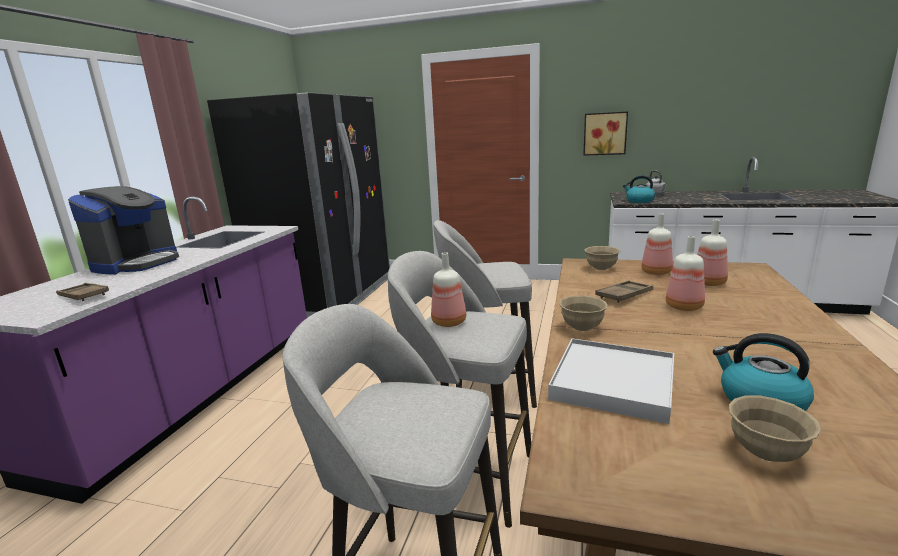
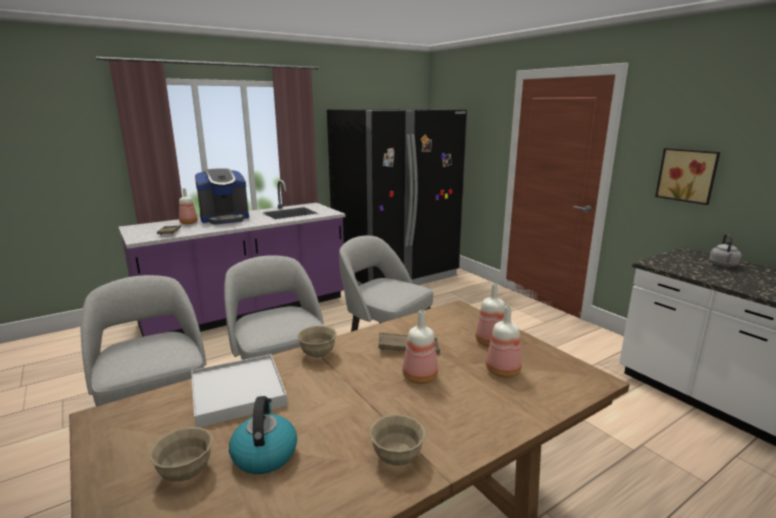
camera: 40 degrees right, 0 degrees up
(450, 322) = (275, 315): bottle -> bottle (189, 223)
(601, 268) = (459, 320): beige bowl -> beige bowl (397, 458)
(639, 201) = (674, 267): kettle -> none

